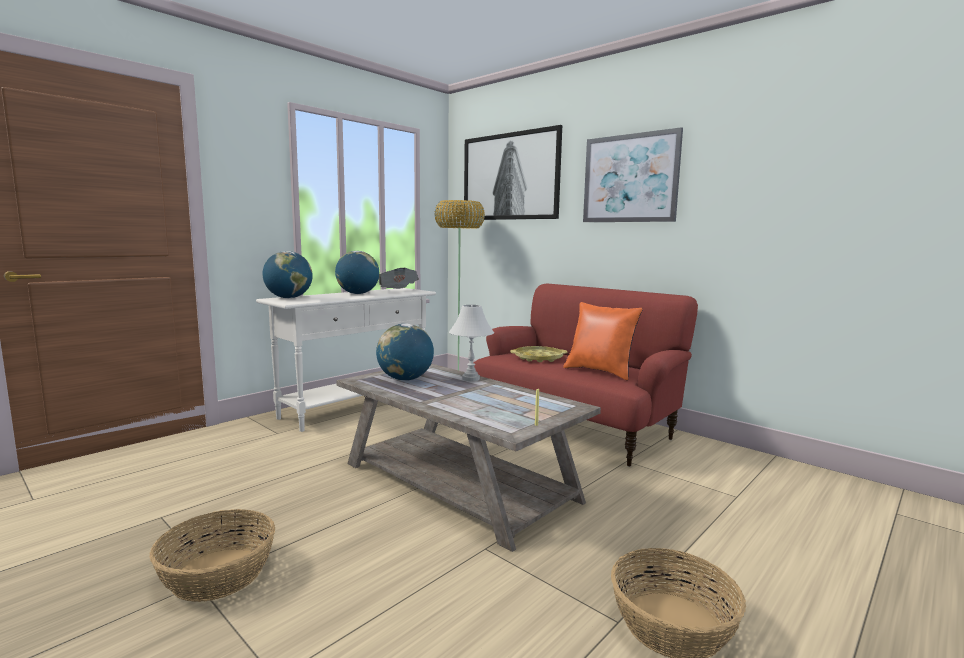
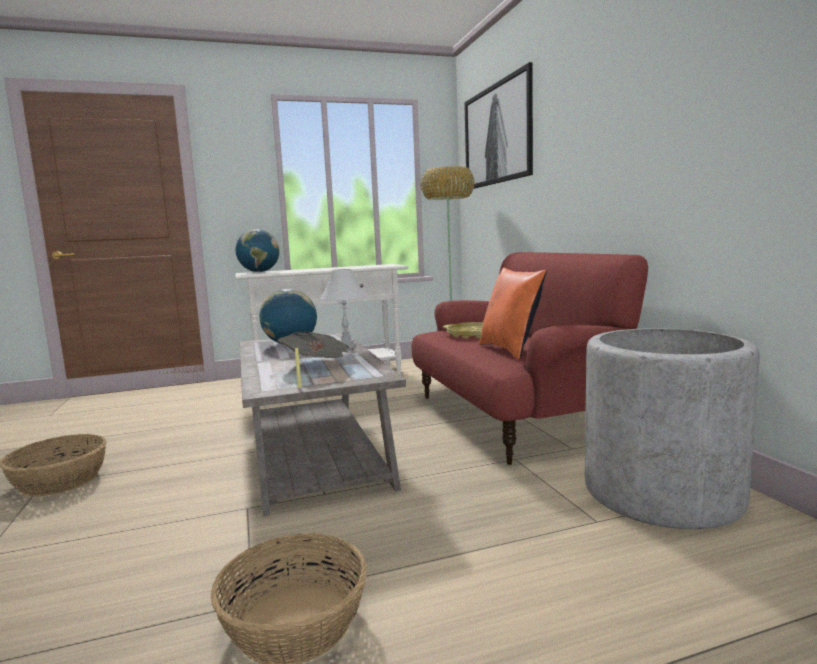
camera: 30 degrees right, 0 degrees up
(357, 294) = (327, 268): globe -> none
(398, 290) = (375, 265): newspaper -> newspaper (318, 365)
(630, 178) = (588, 111): picture -> none
(742, 468) = (662, 492): none -> grey planter

